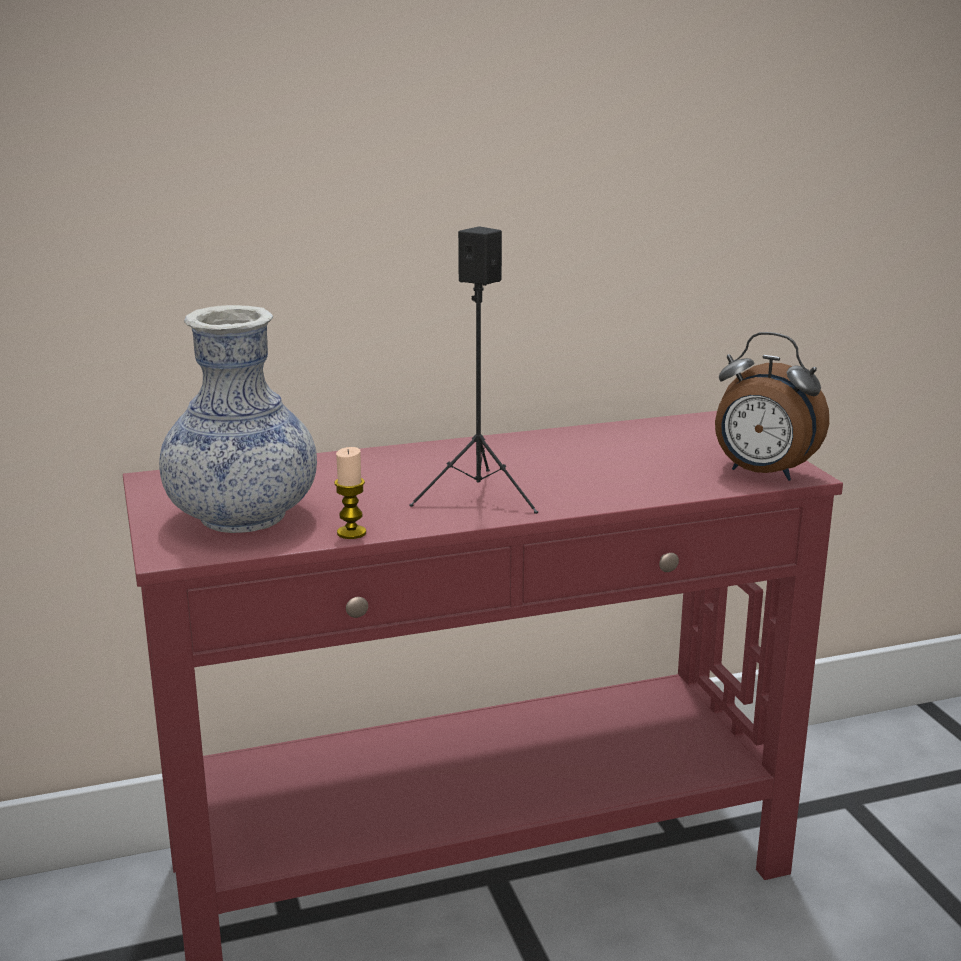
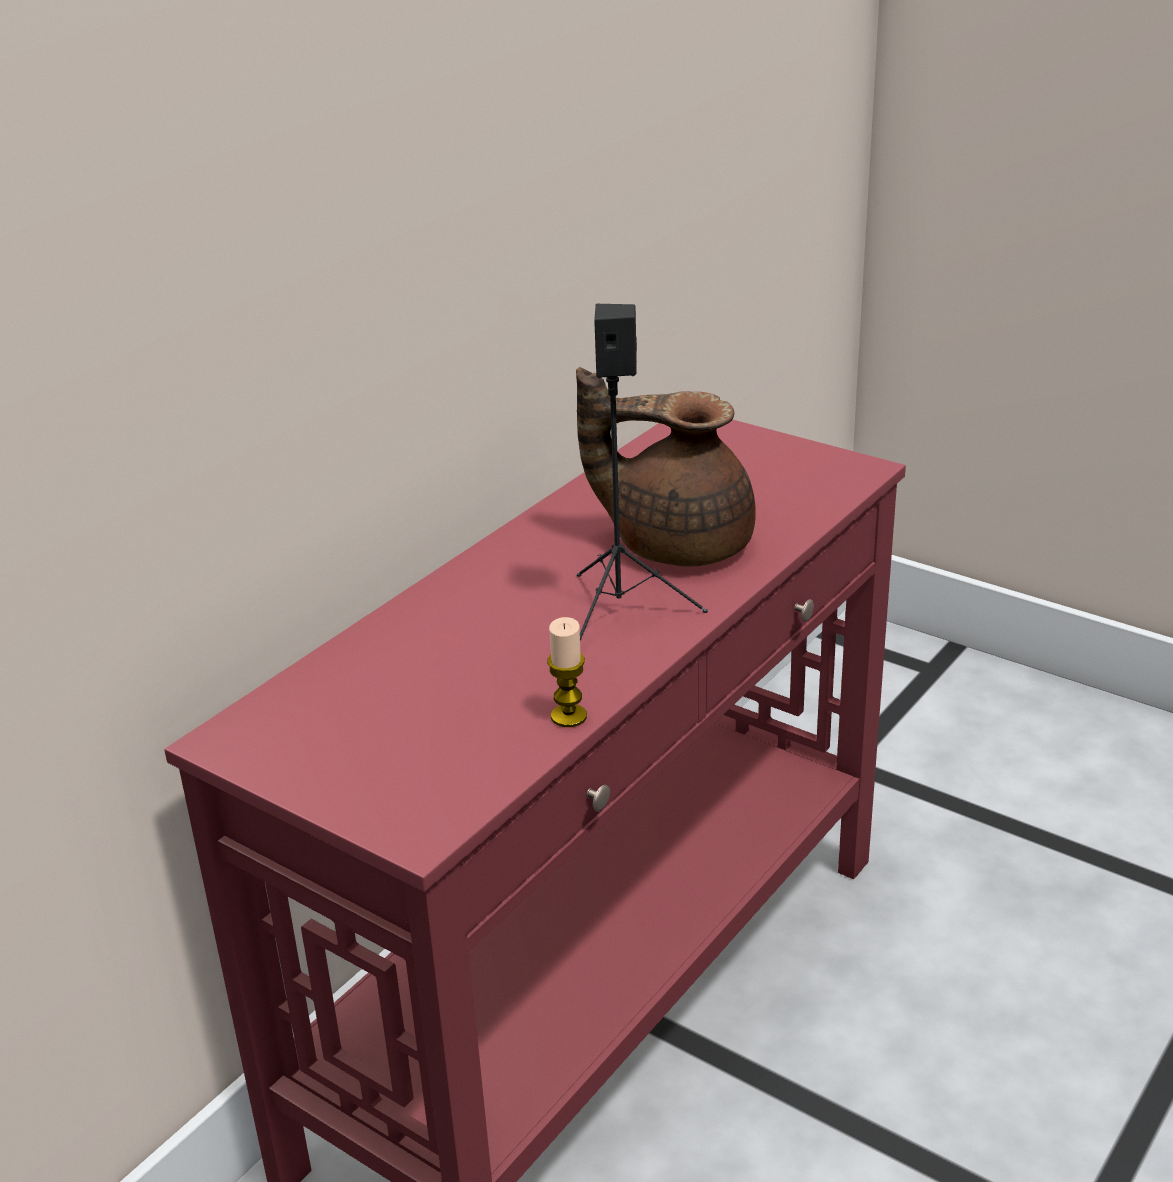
camera: 35 degrees left, 10 degrees up
(243, 517) = (420, 747): vase -> none
(583, 474) = (676, 542): none -> brown teapot
(762, 474) = (830, 480): alarm clock -> none

